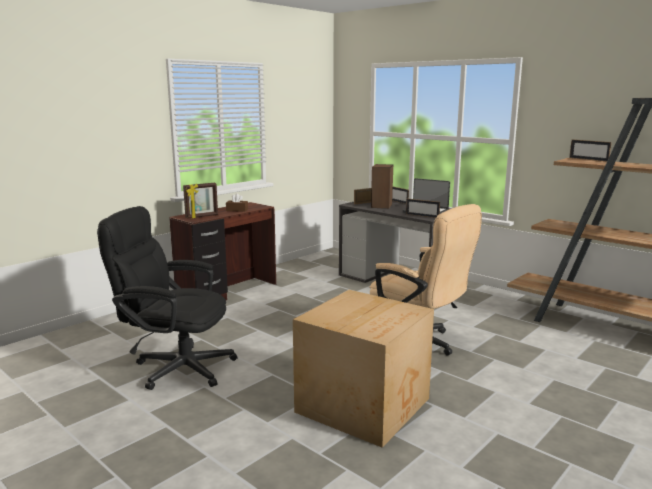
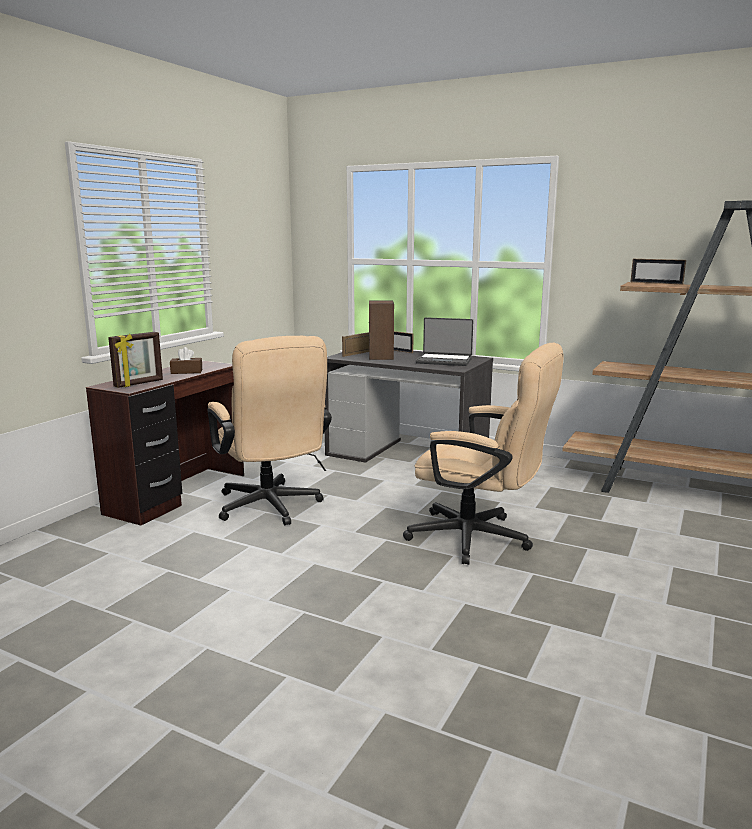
camera: 15 degrees left, 0 degrees up
(175, 367) = (145, 621): black office chair -> none
(283, 308) = (271, 508): none -> beige office chair
(365, 405) = (462, 639): cardboard box -> none
(422, 216) = (445, 366): picture frame -> none

